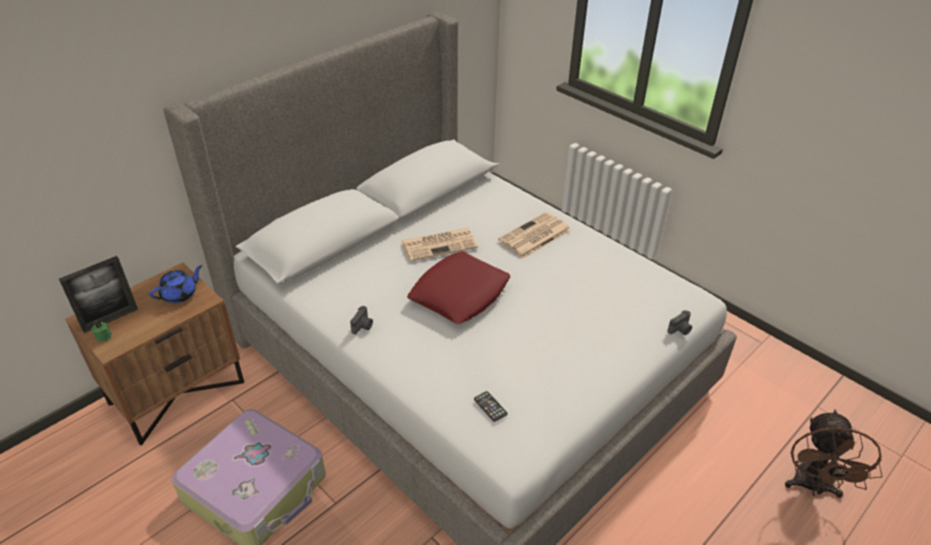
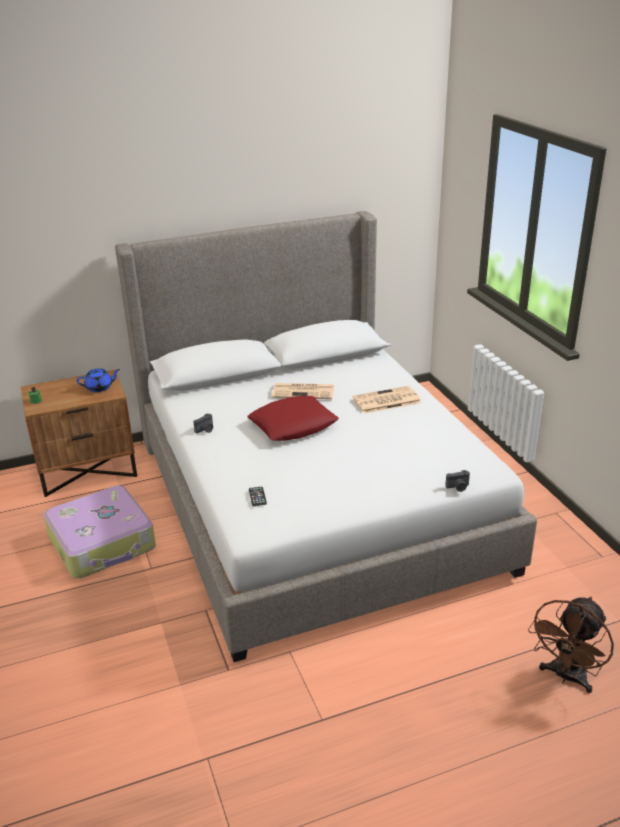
camera: 25 degrees right, 10 degrees down
(110, 319) = (46, 392): picture frame -> none

